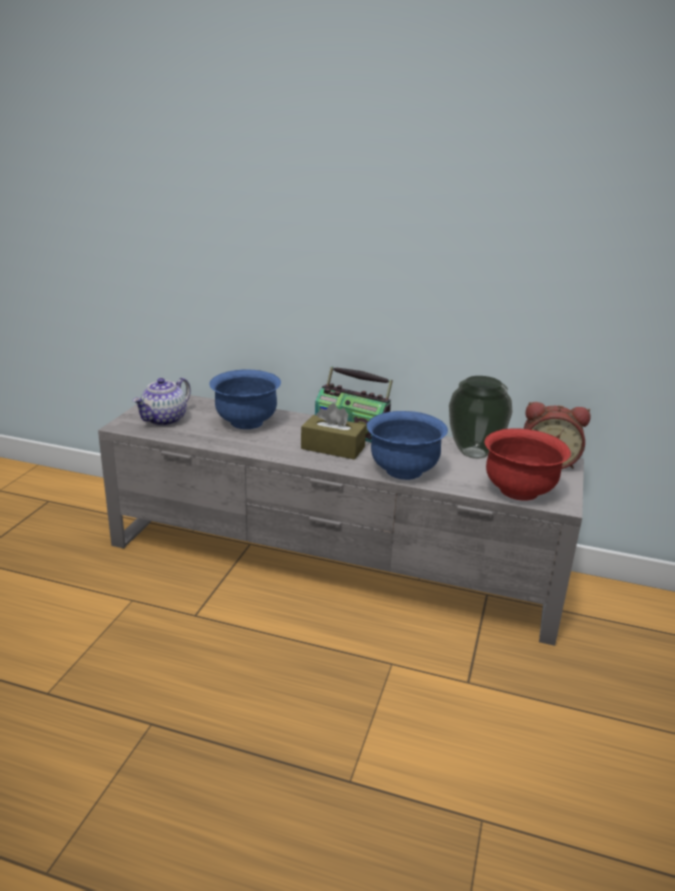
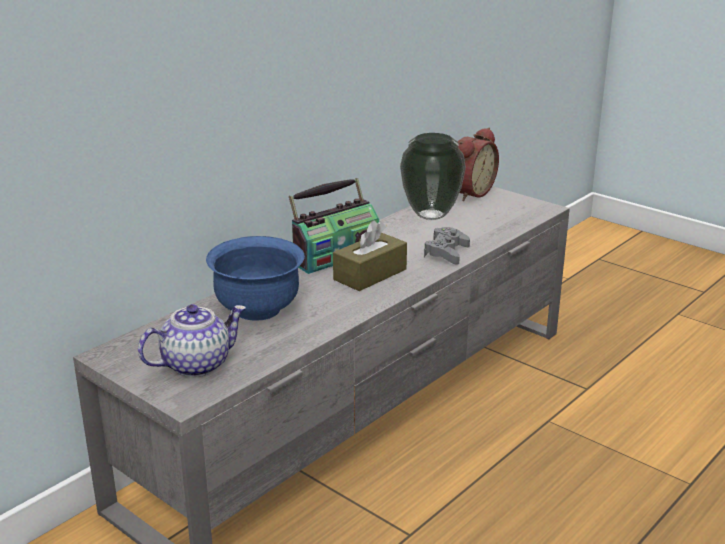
camera: 65 degrees left, 0 degrees up
(164, 420) = (196, 364): teapot -> teapot turned 90 degrees counterclockwise
(403, 470) = (446, 252): blue bowl -> grey game controller
(519, 491) = (515, 216): red bowl -> none

